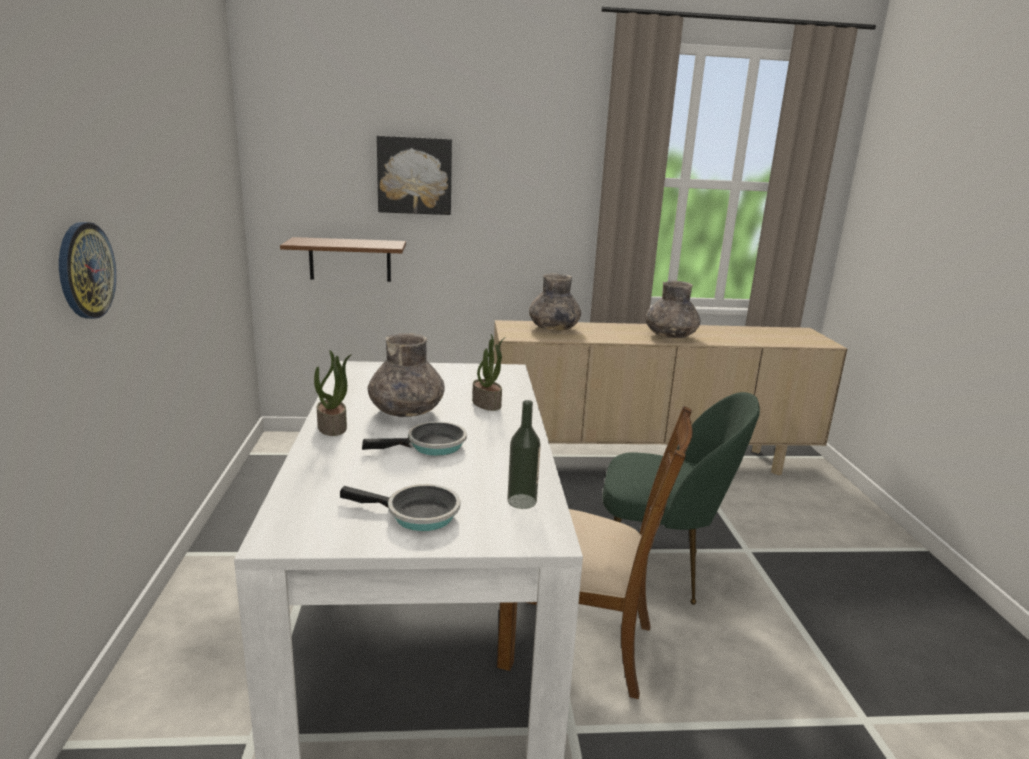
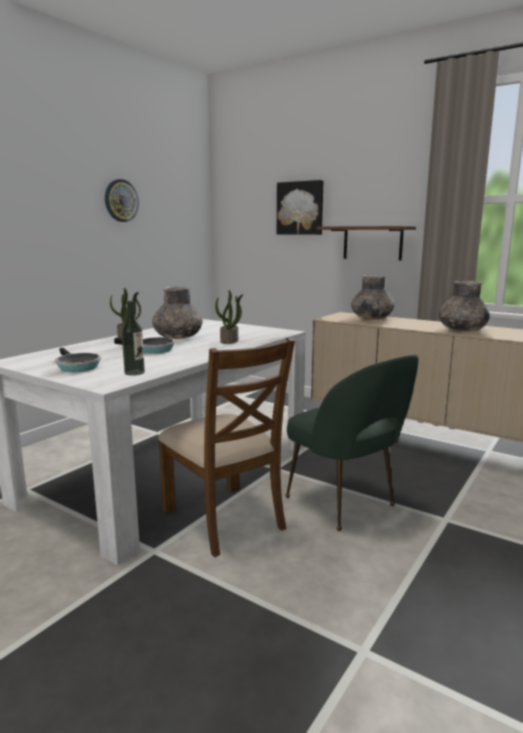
camera: 40 degrees right, 5 degrees down
(85, 270) = (32, 238): wall clock -> wall clock (121, 200)
(350, 259) = (262, 267): brown shelf -> brown shelf (372, 243)

